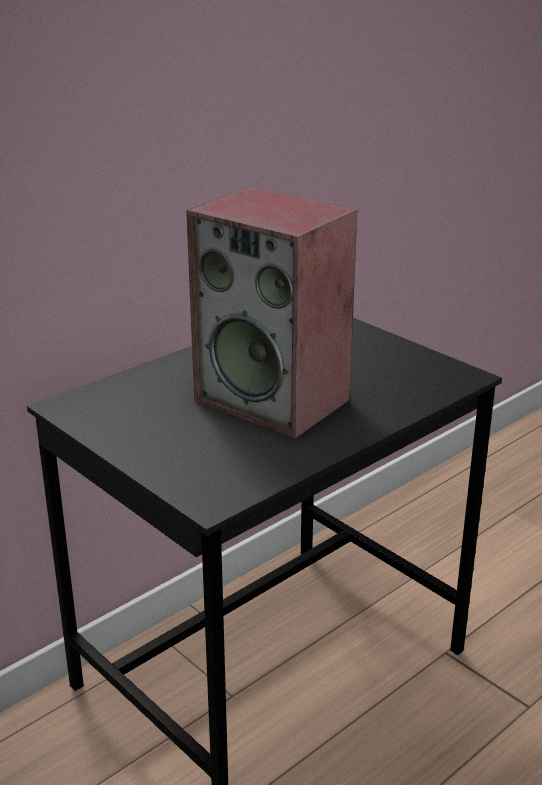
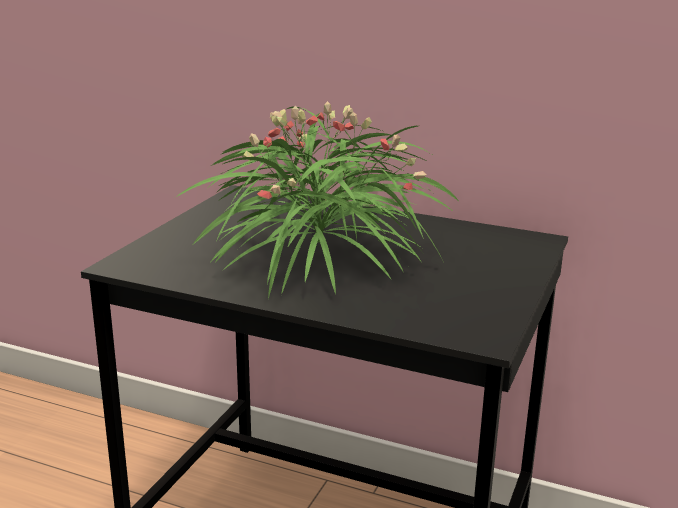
camera: 65 degrees right, 5 degrees down
(275, 400) = (320, 256): speaker -> potted plant

